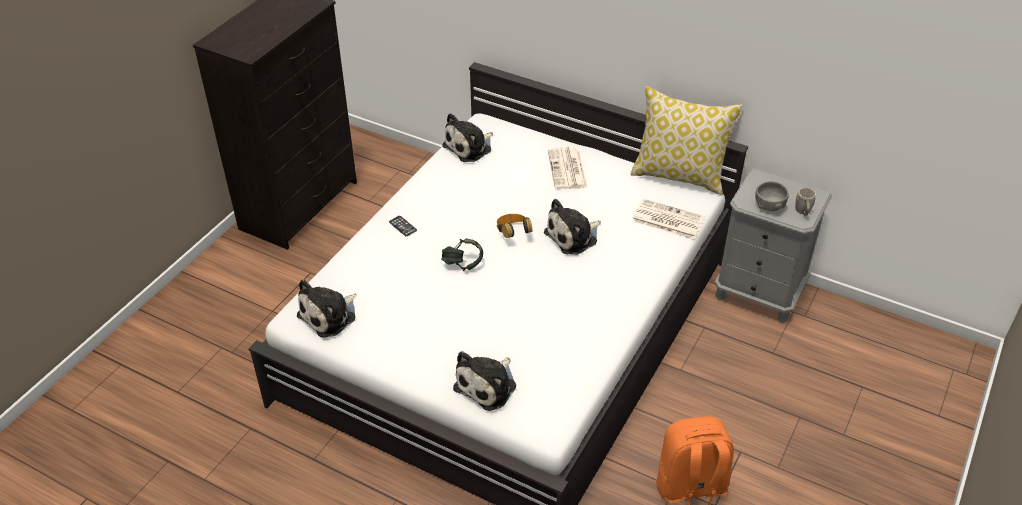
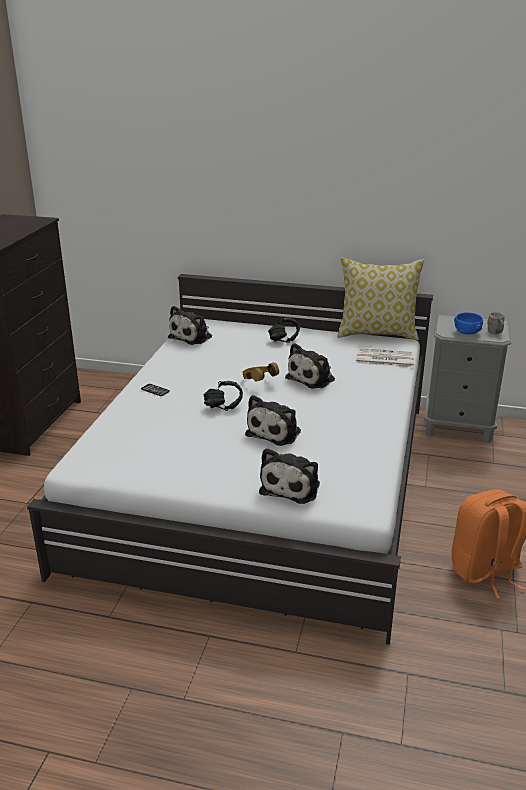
camera: 15 degrees left, 15 degrees down
(330, 315) = (110, 459): plush toy -> plush toy (275, 432)
(567, 170) = (283, 340): newspaper -> headphones
(769, 206) = (467, 332): grey bowl -> blue bowl

